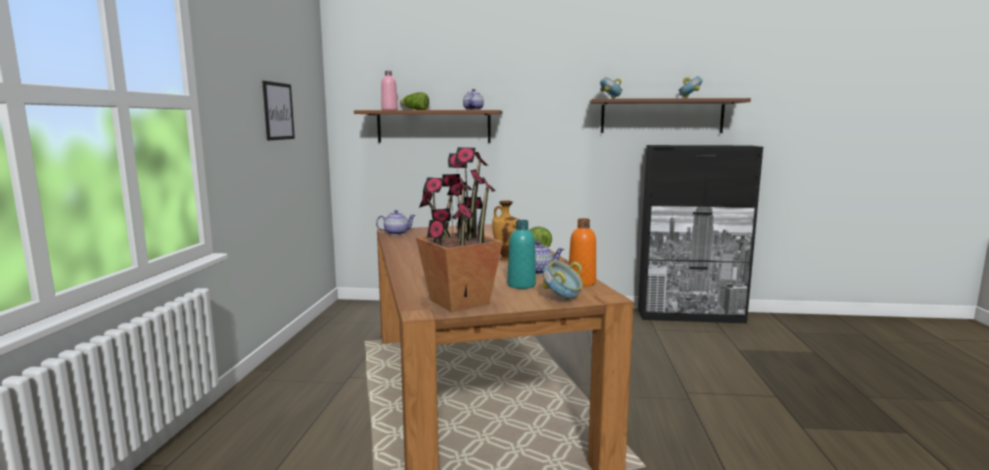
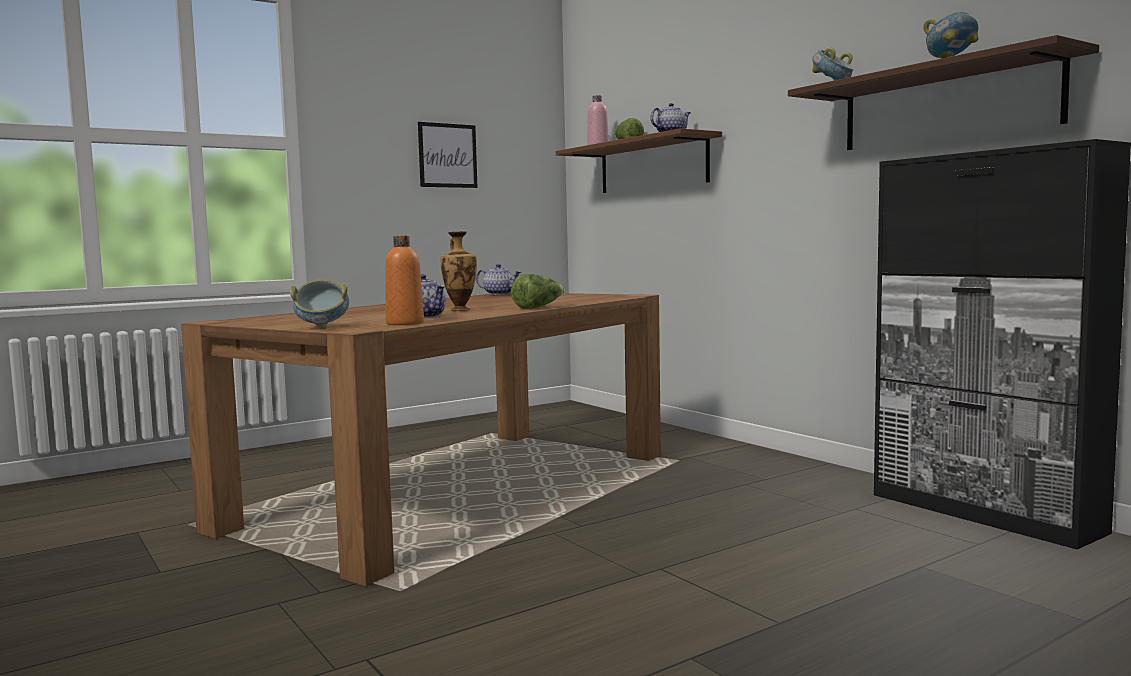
camera: 50 degrees right, 5 degrees down
(458, 302) = (262, 321): potted plant -> none
(521, 285) = (357, 320): turquoise bottle -> none

